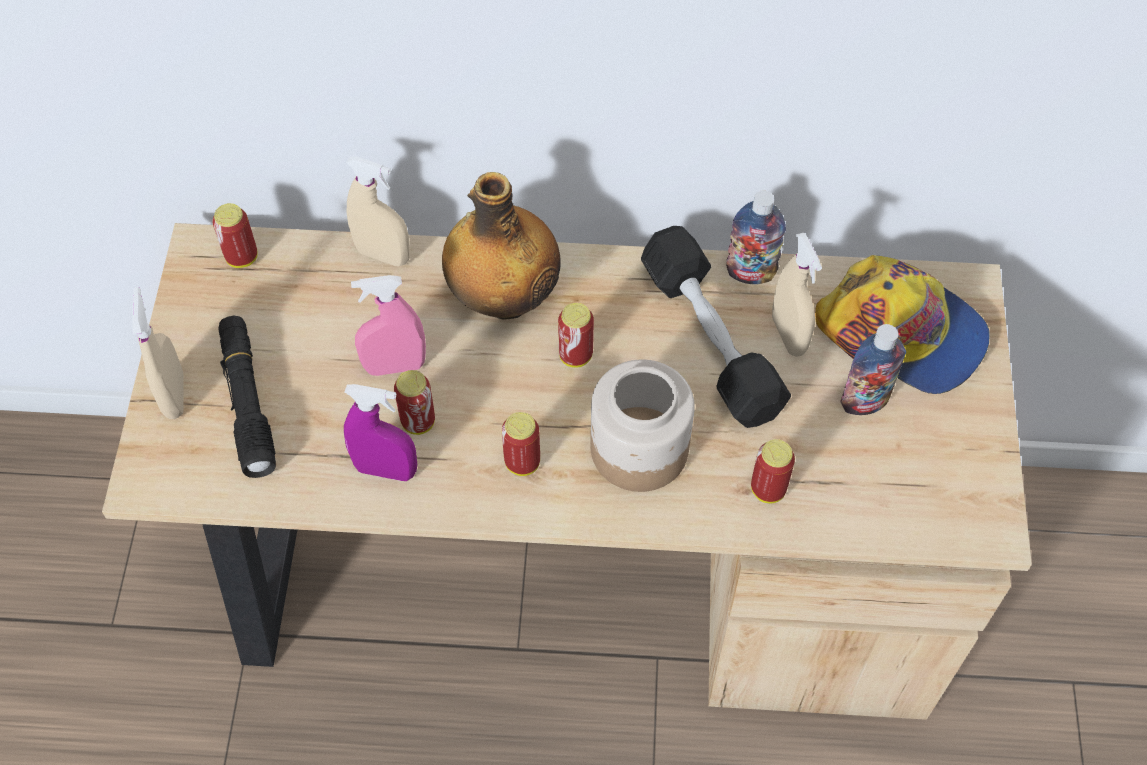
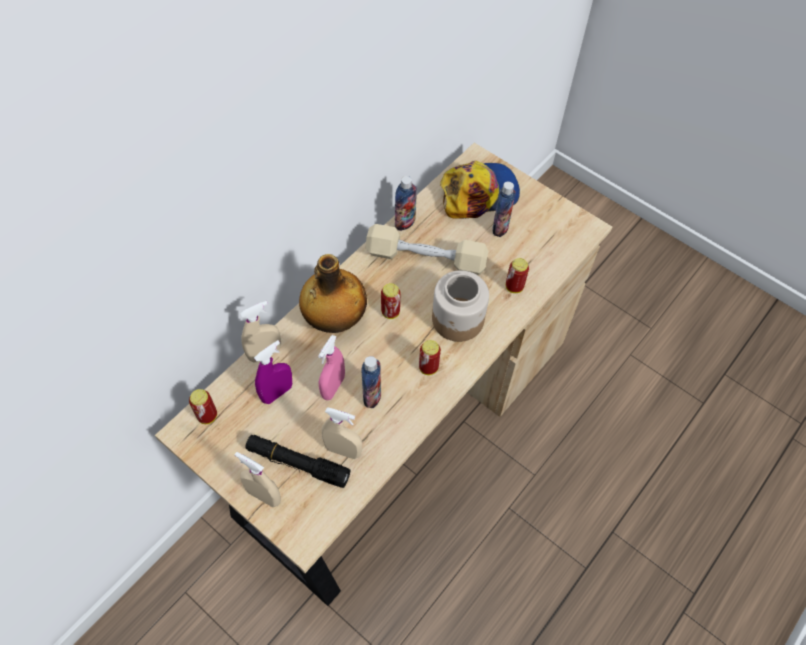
camera: 55 degrees left, 0 degrees up
(386, 470) = (387, 425): purple spray bottle -> purple spray bottle (277, 393)
(418, 421) = (372, 396): can -> bottle
(711, 340) = (426, 258): black dumbbell -> beige dumbbell
(788, 335) = (447, 231): beige spray bottle -> beige spray bottle (343, 450)

